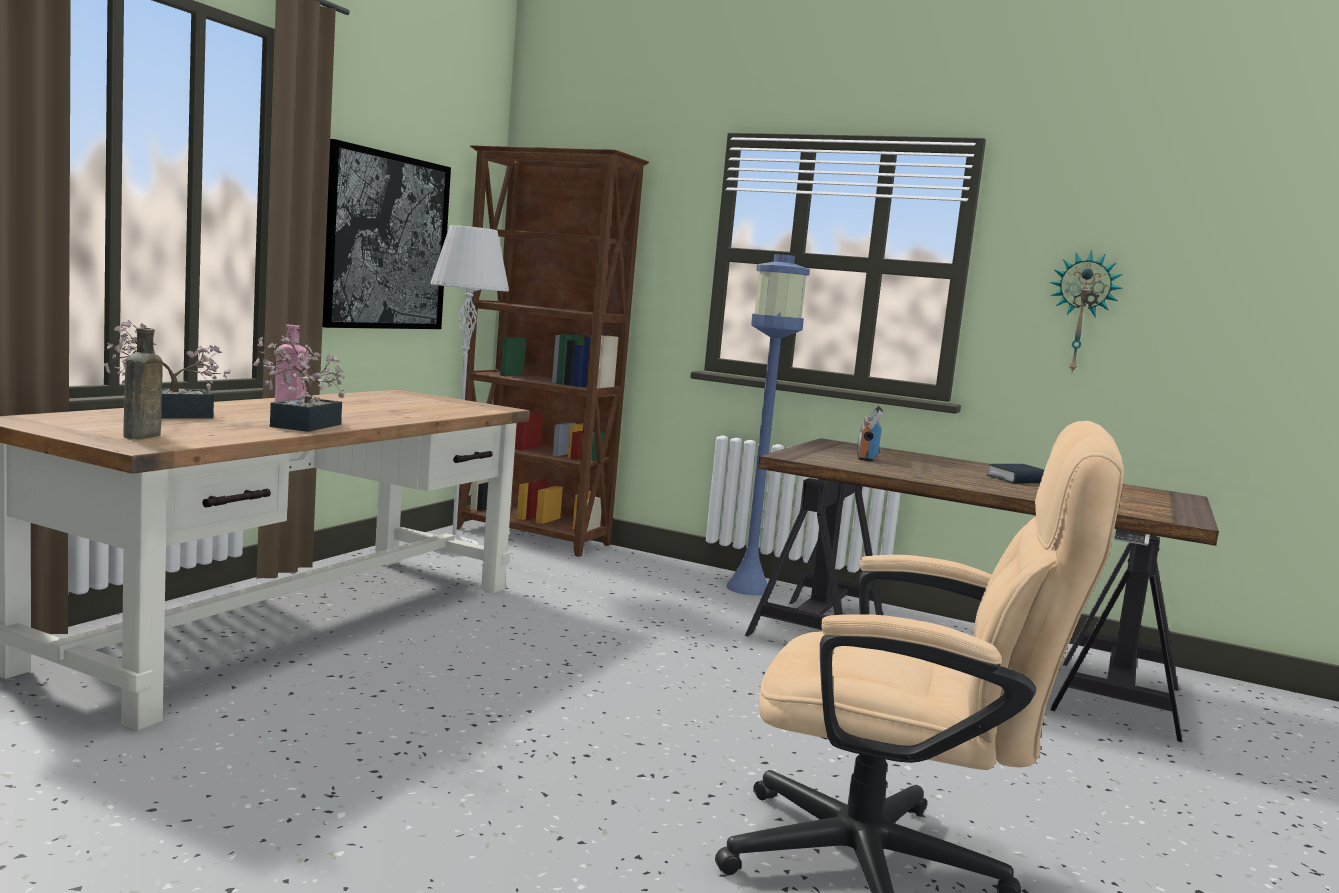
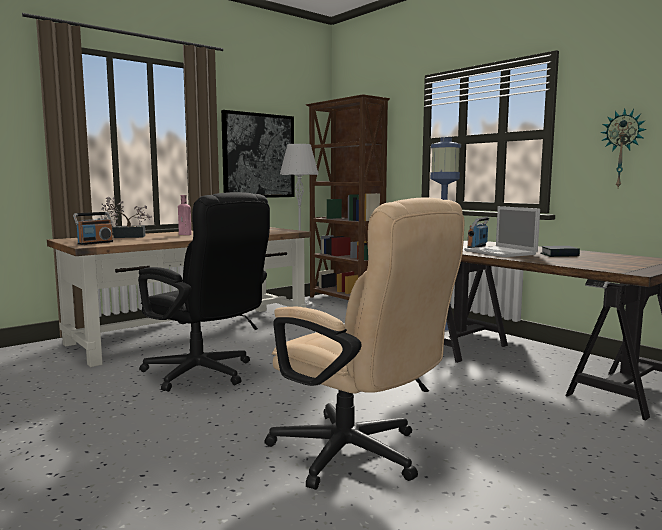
camera: 25 degrees right, 0 degrees up
(140, 436) = (95, 243): brown bottle -> radio
(300, 426) = (173, 239): potted plant -> none
(433, 726) = (205, 375): none -> black office chair
(931, 473) = (501, 252): none -> laptop

